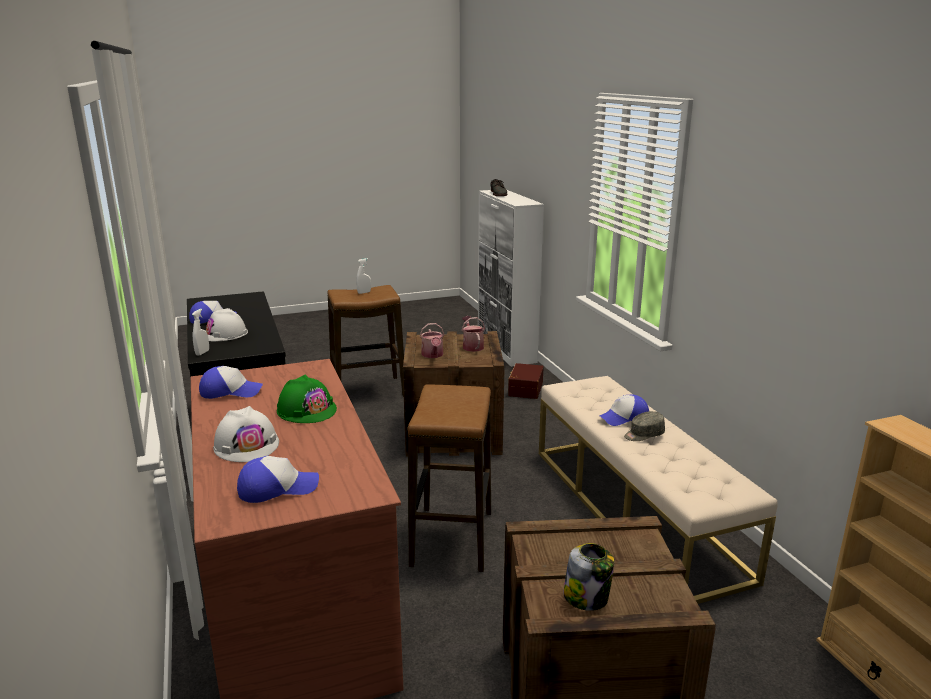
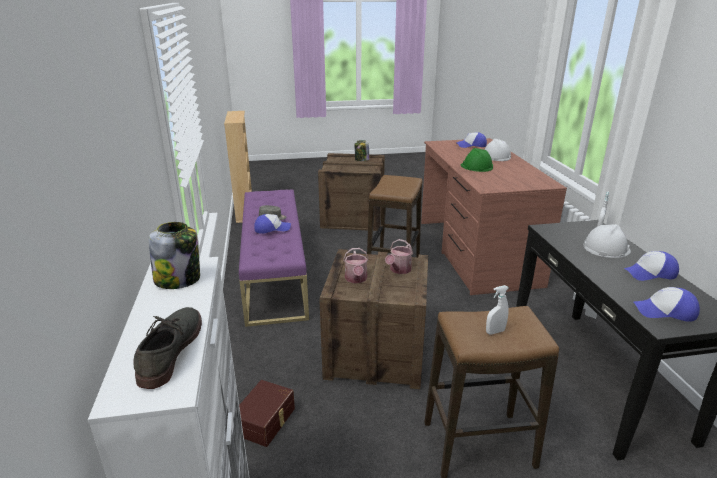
camera: 170 degrees left, 5 degrees up
(230, 391) = (528, 177): cap -> cap (665, 311)
(433, 355) = (399, 270): watering can -> watering can turned 150 degrees counterclockwise
(521, 201) = (179, 279): none -> jar
(635, 510) = (274, 272): beige bench -> purple bench

